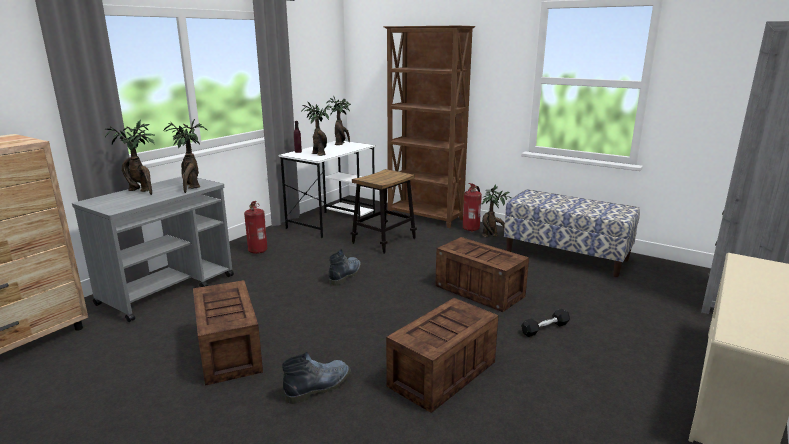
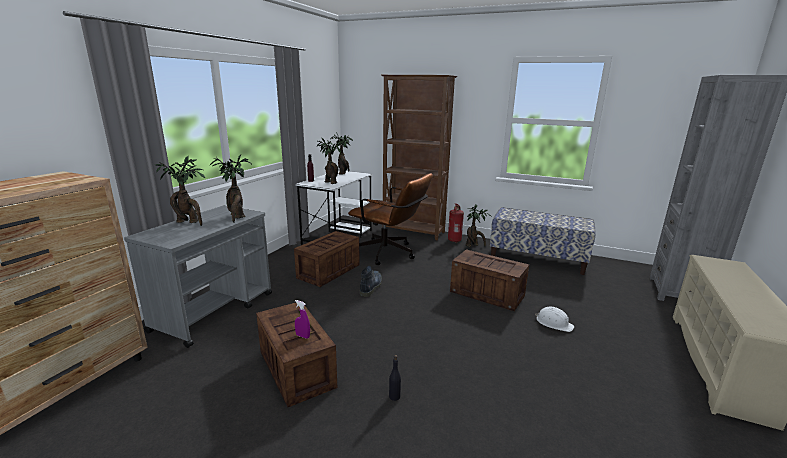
camera: 10 degrees left, 0 degrees up
(229, 313) = (303, 336): none -> purple spray bottle
(258, 251) = (284, 268): fire extinguisher -> none
(319, 386) = (394, 396): boot -> black bottle
(384, 241) = (389, 254): stool -> brown office chair
(441, 374) = (494, 373): crate -> crate (328, 271)
(545, 328) = (554, 323): black dumbbell -> white hard hat

